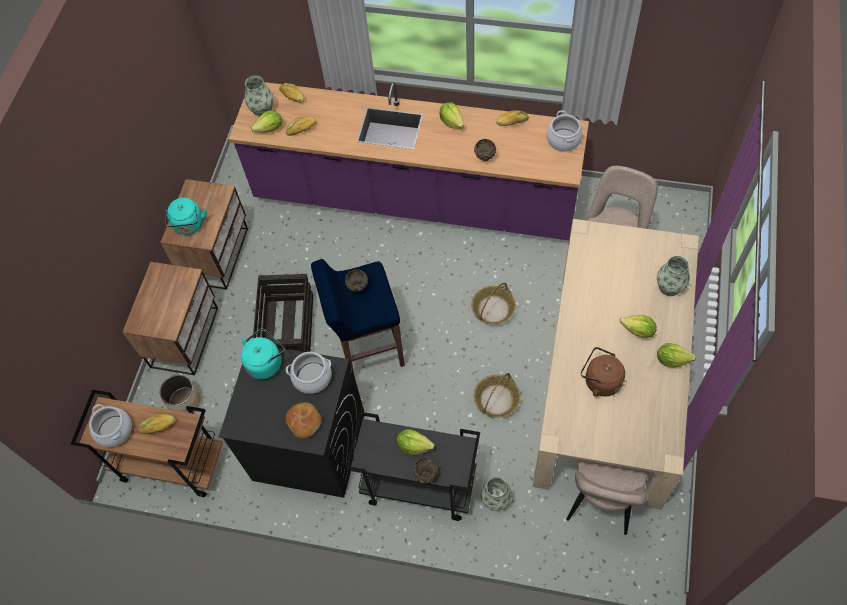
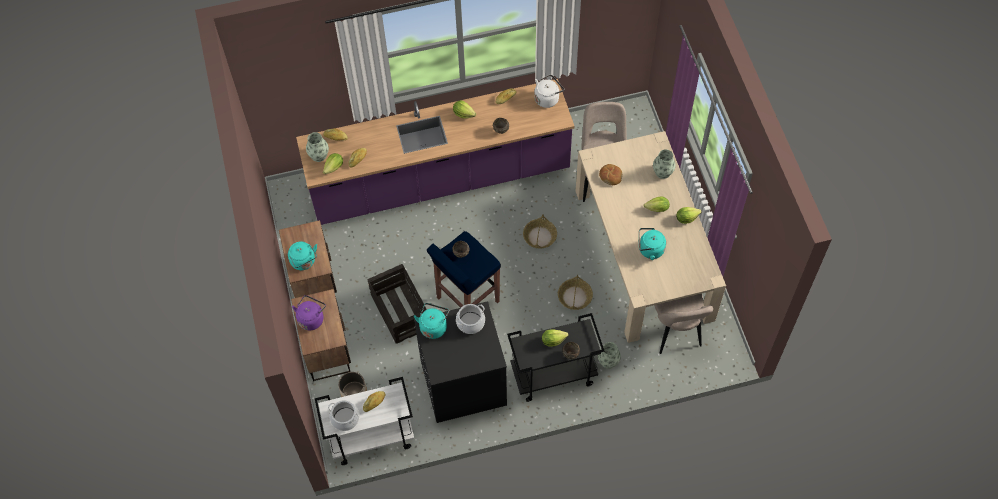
camera: 30 degrees left, 0 degrees up
(157, 293) = (311, 318): none -> purple kettle
(170, 464) = (371, 438): brown cart -> white cart
(304, 421) = (482, 351): bread -> bread (610, 176)
(563, 140) = (547, 98): cooking pot -> white kettle
(600, 381) = (649, 250): brown kettle -> turquoise kettle

